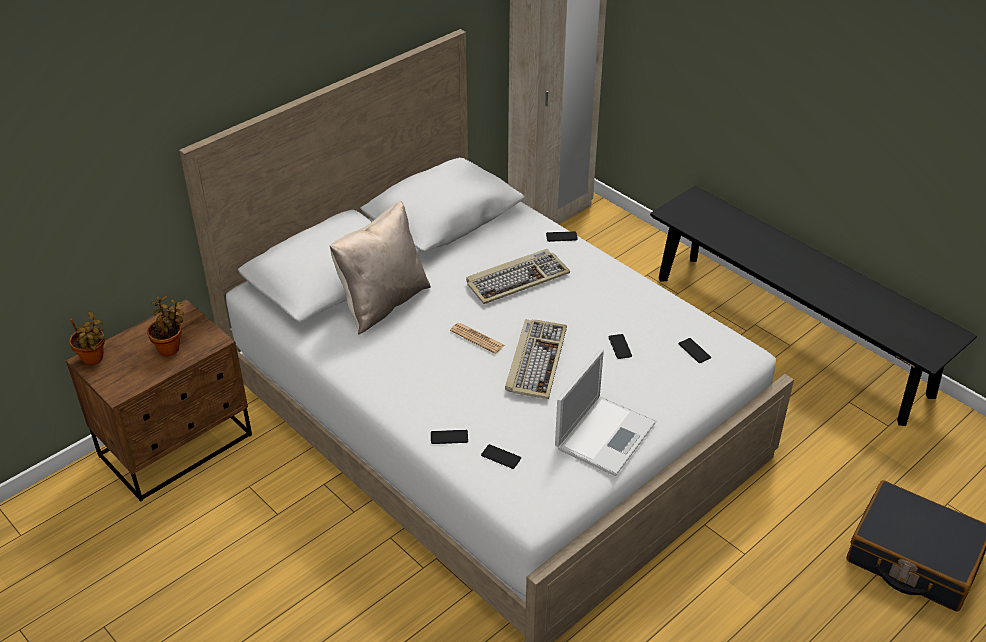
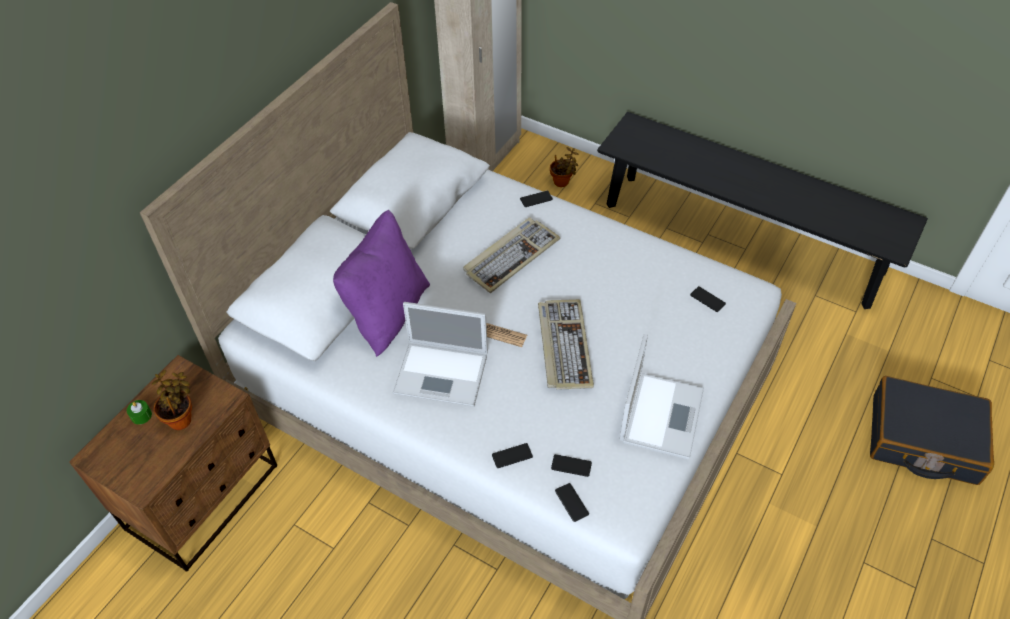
camera: 15 degrees left, 10 degrees up
(94, 359) = (101, 453): potted plant -> potted plant (563, 182)
(137, 338) = (141, 415): none -> green candle
(382, 302) = (387, 313): beige pillow -> purple pillow
(413, 360) = (443, 373): none -> laptop
(620, 347) = (637, 311): phone -> phone (571, 502)

